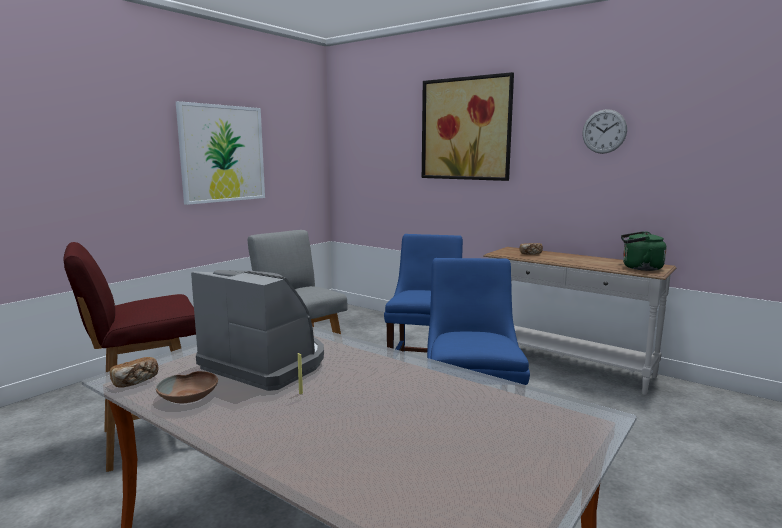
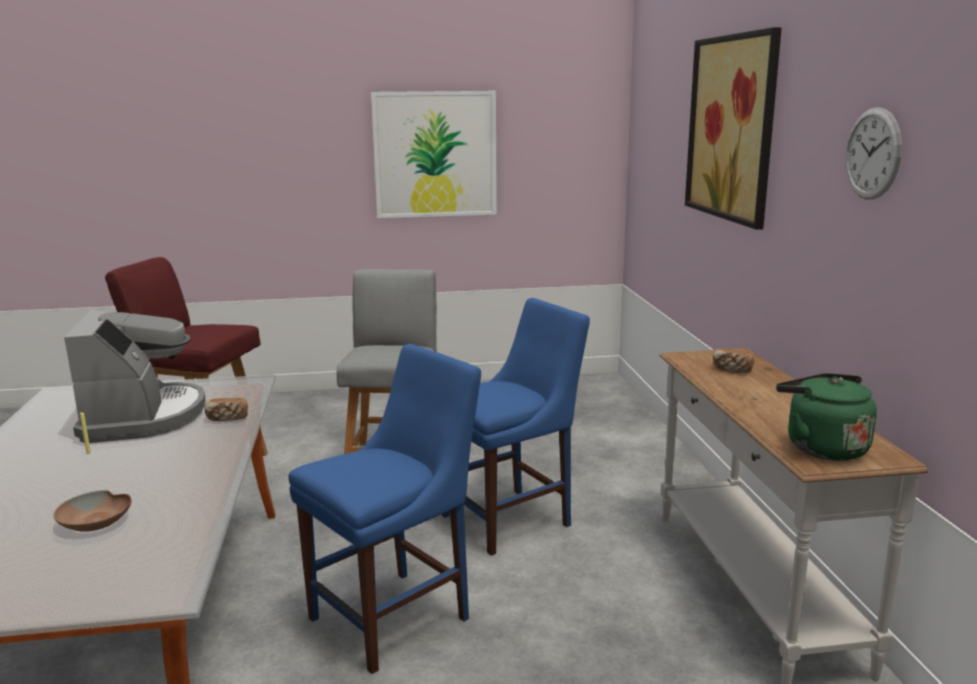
camera: 45 degrees right, 5 degrees up
(135, 381) = (55, 400): bread -> bread (227, 419)
(189, 395) = (45, 424): brown bowl -> brown bowl (96, 521)

